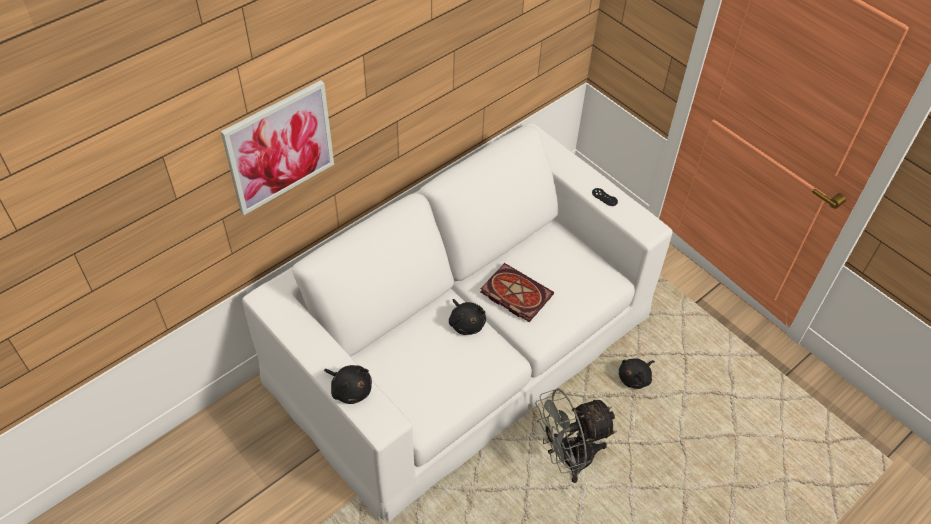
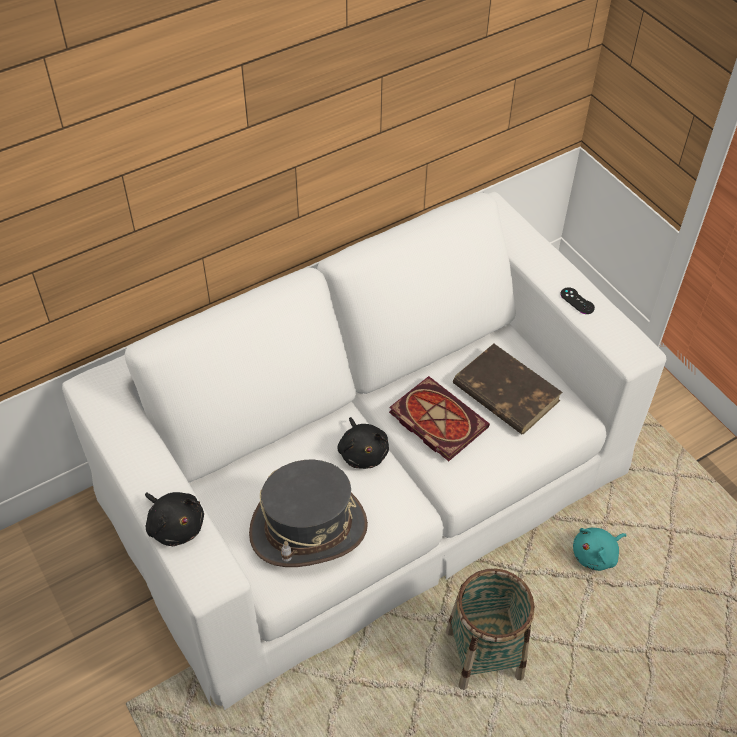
camera: 10 degrees right, 0 degrees up
(279, 147) = (114, 182): picture -> none
(438, 382) = (308, 529): none -> grey hat
(560, 268) = (505, 392): none -> brown book
(568, 458) = (484, 654): grey fan -> basket
(635, 378) = (596, 555): black plush toy -> turquoise plush toy

